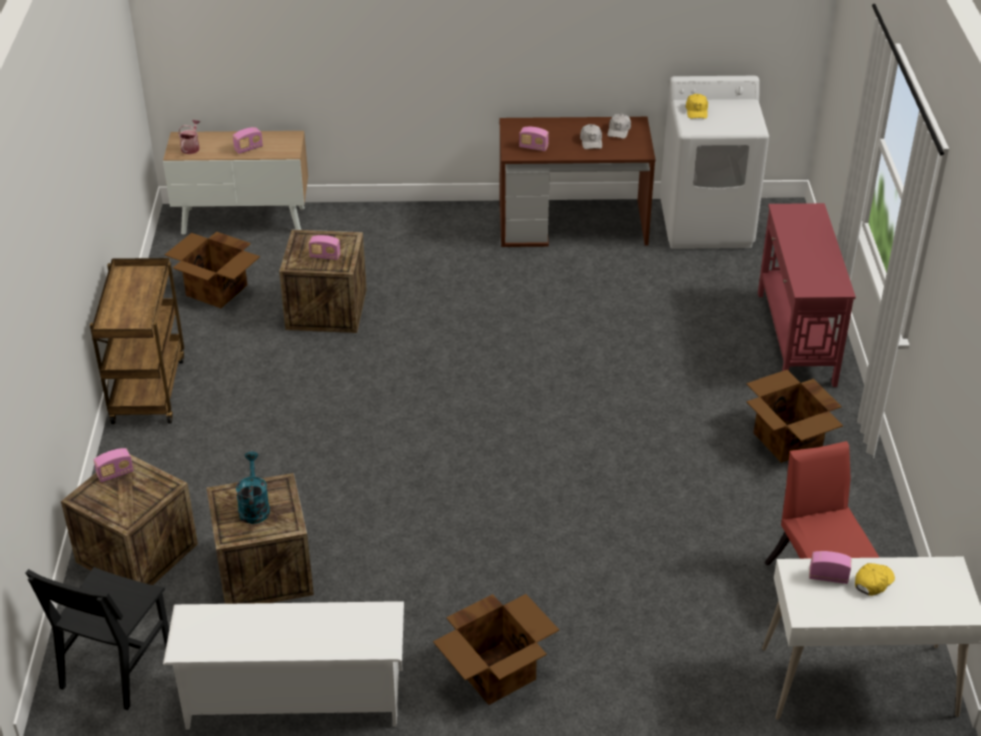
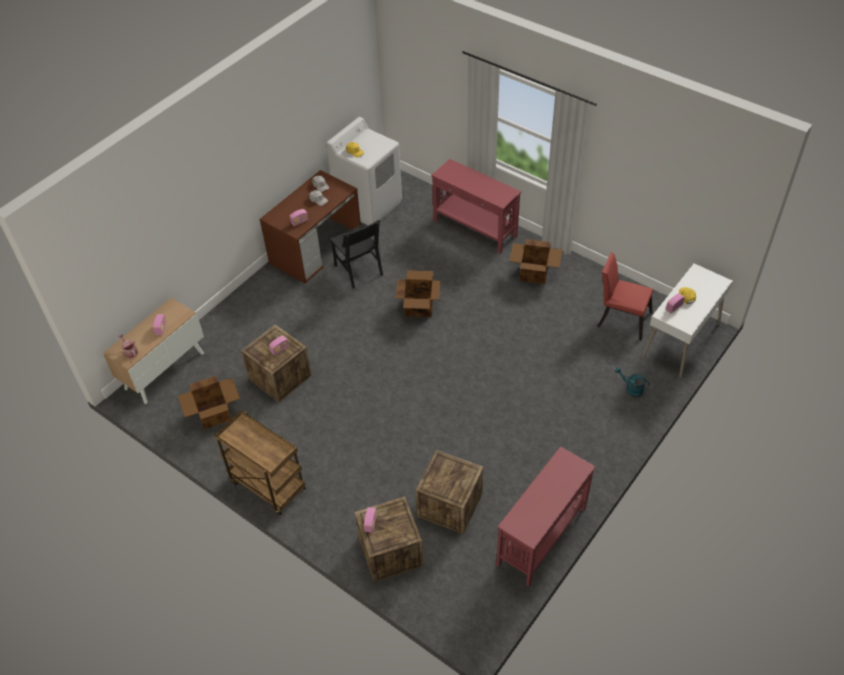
camera: 50 degrees left, 10 degrees up
(116, 666) = (462, 598): black chair -> black chair (358, 270)
(254, 507) = (447, 477): turquoise watering can -> turquoise watering can (631, 389)
(293, 698) = (541, 536): white shoe rack -> red console table
(497, 672) = (585, 452): cardboard box -> cardboard box (419, 306)

